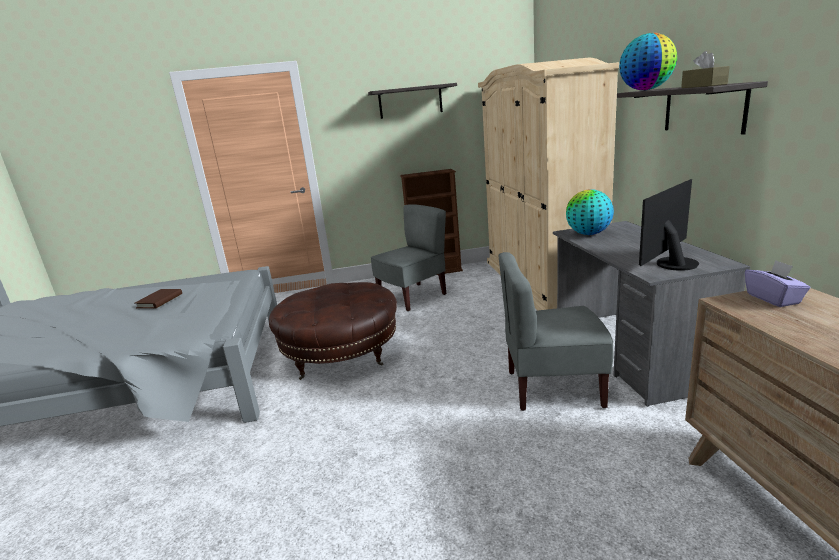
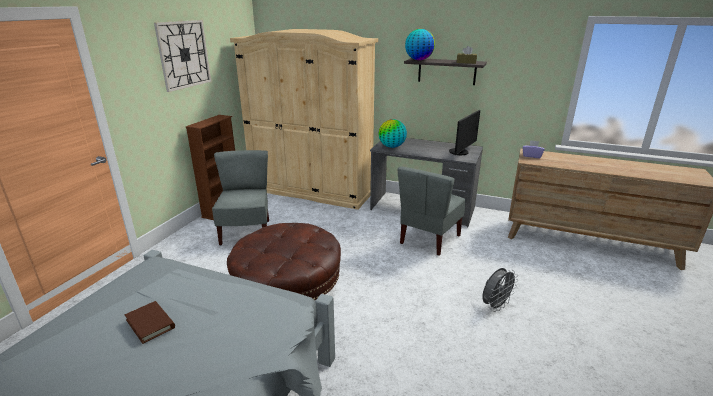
camera: 60 degrees left, 5 degrees up
(410, 102) = (184, 54): shelf -> wall clock
(450, 508) = (495, 306): none -> grey fan
(672, 263) = (461, 152): monitor -> monitor turned 135 degrees counterclockwise

